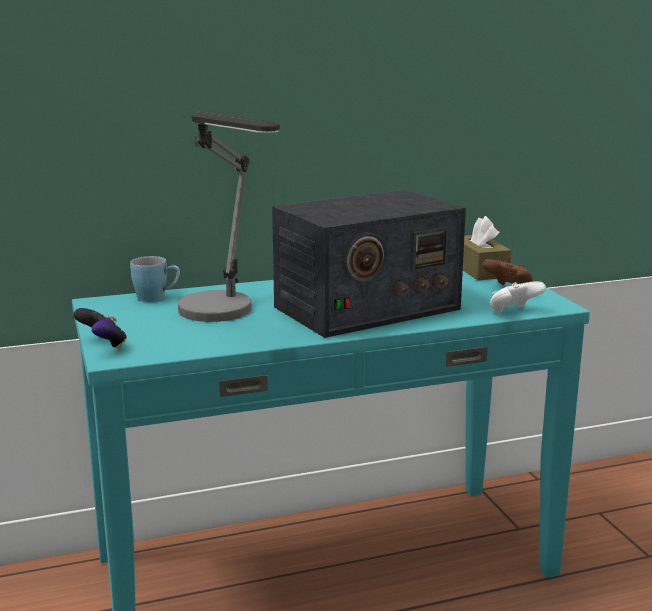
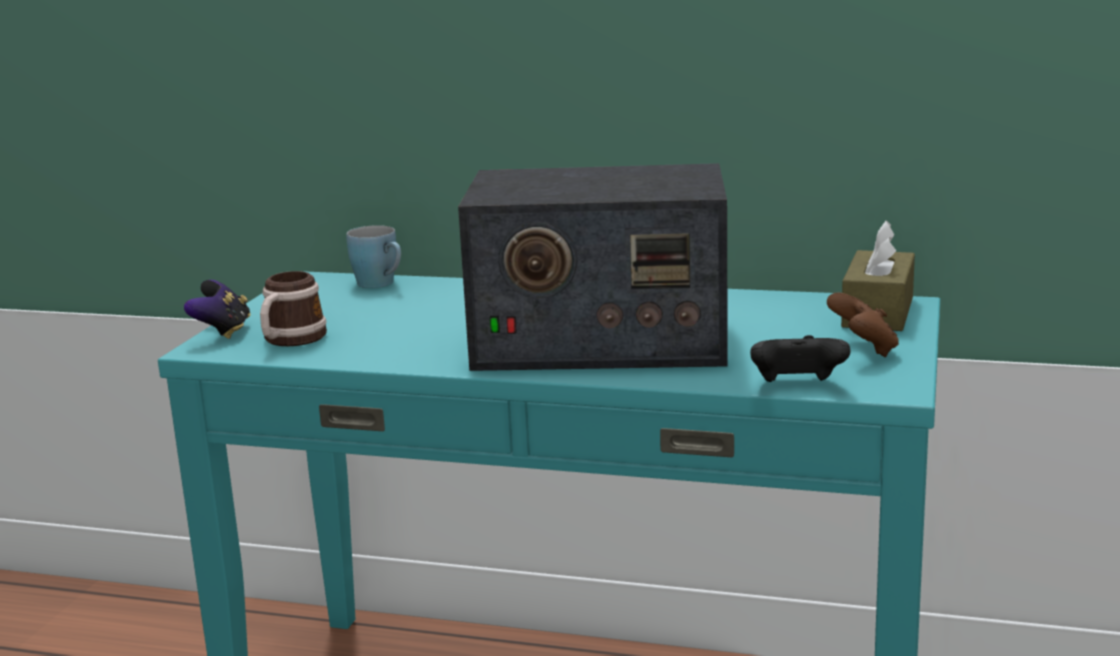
camera: 35 degrees right, 0 degrees up
(166, 342) = (290, 340): none -> mug
(226, 316) = (412, 320): table lamp -> none
(513, 312) = (797, 386): white game controller -> black game controller

